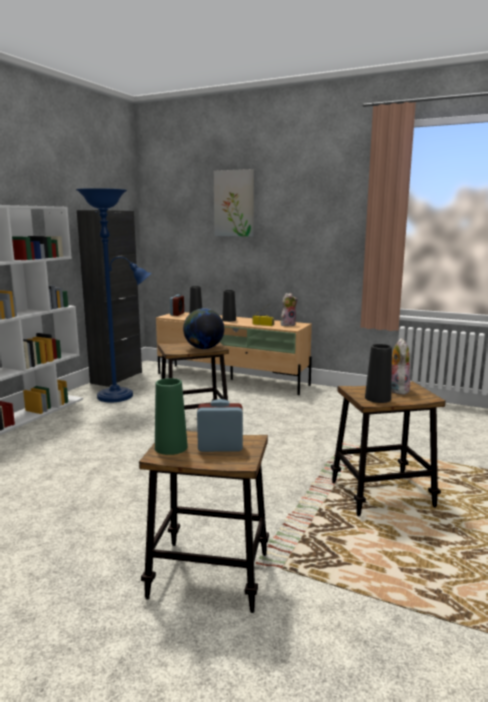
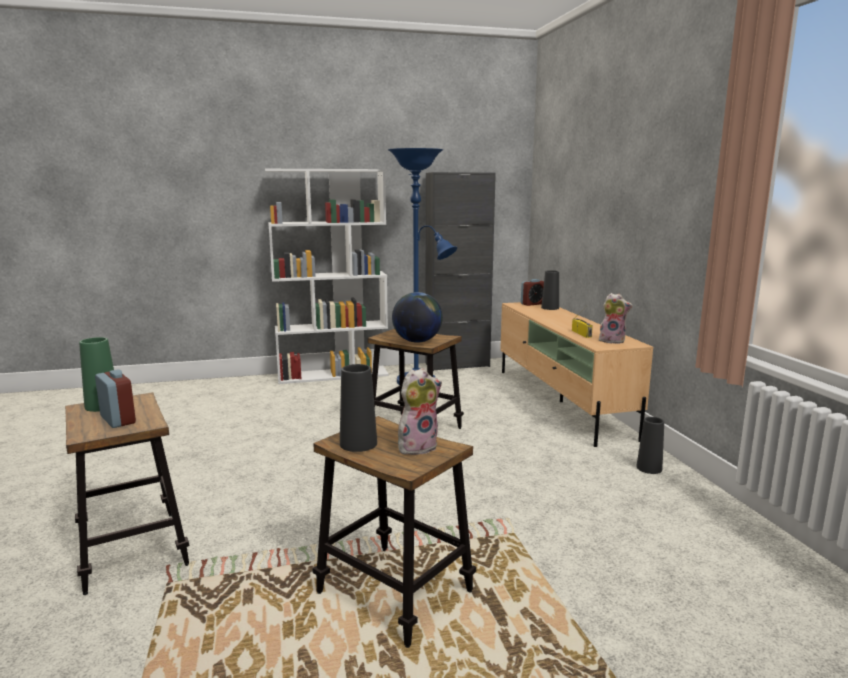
camera: 50 degrees right, 0 degrees up
(229, 320) = (562, 321): black vase -> black vase (649, 468)
(234, 203) = (599, 160): picture -> none

